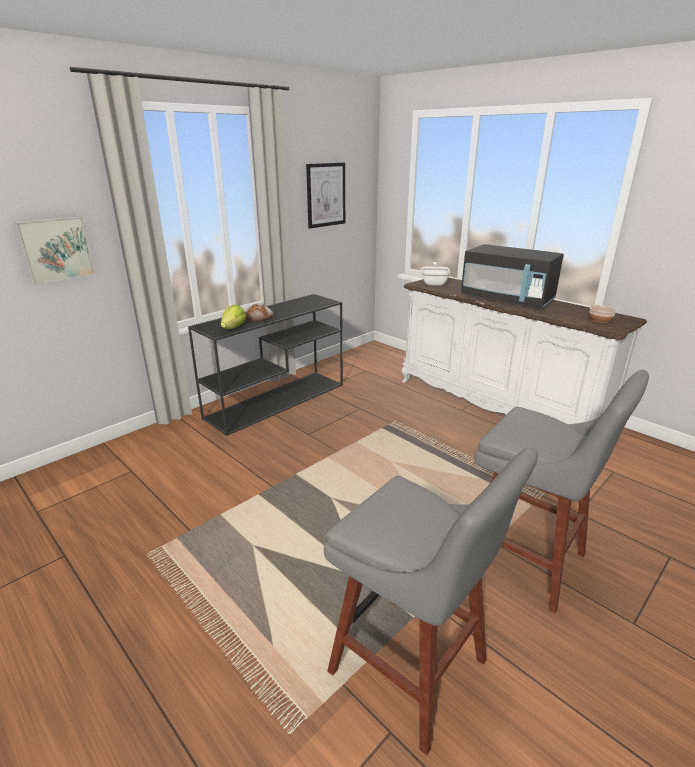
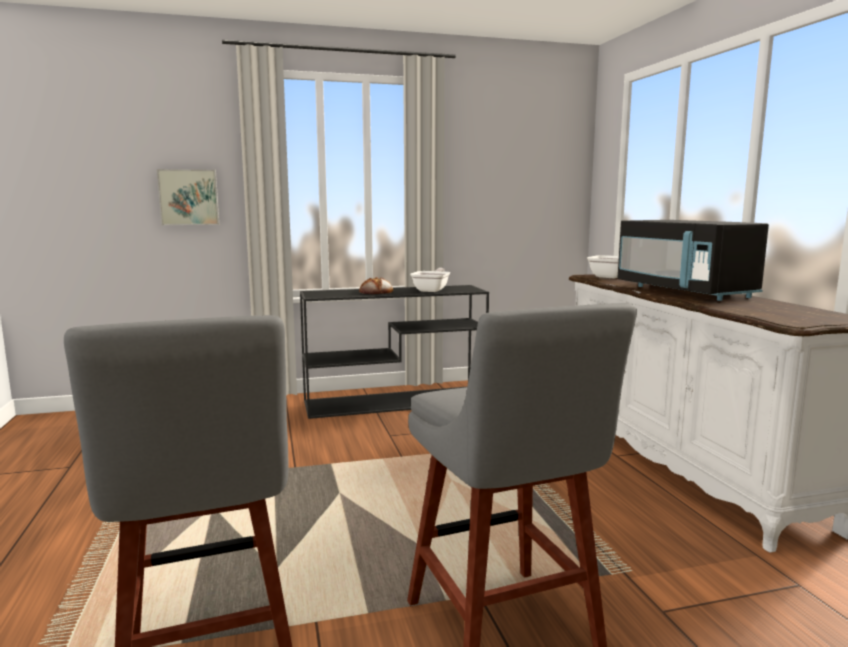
camera: 30 degrees right, 15 degrees down
(233, 328) = (336, 295): lettuce -> none
(297, 306) = (432, 290): none -> frying pan
(326, 195) = (508, 175): picture -> none
(600, 320) = (796, 315): bowl -> none

